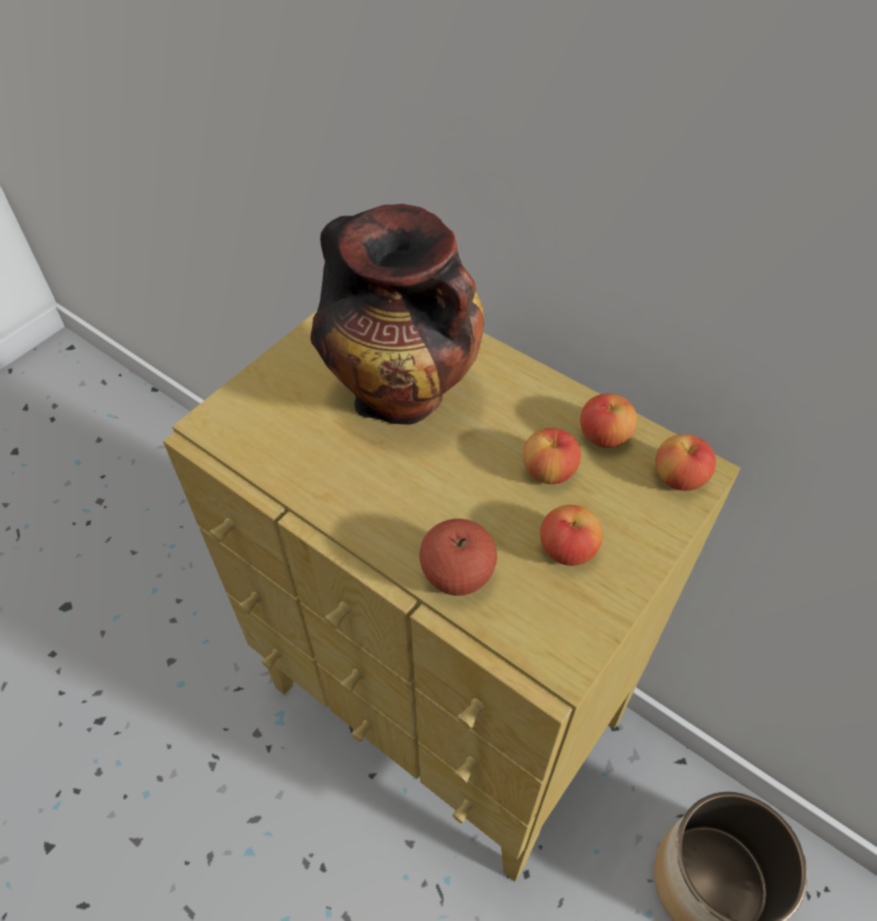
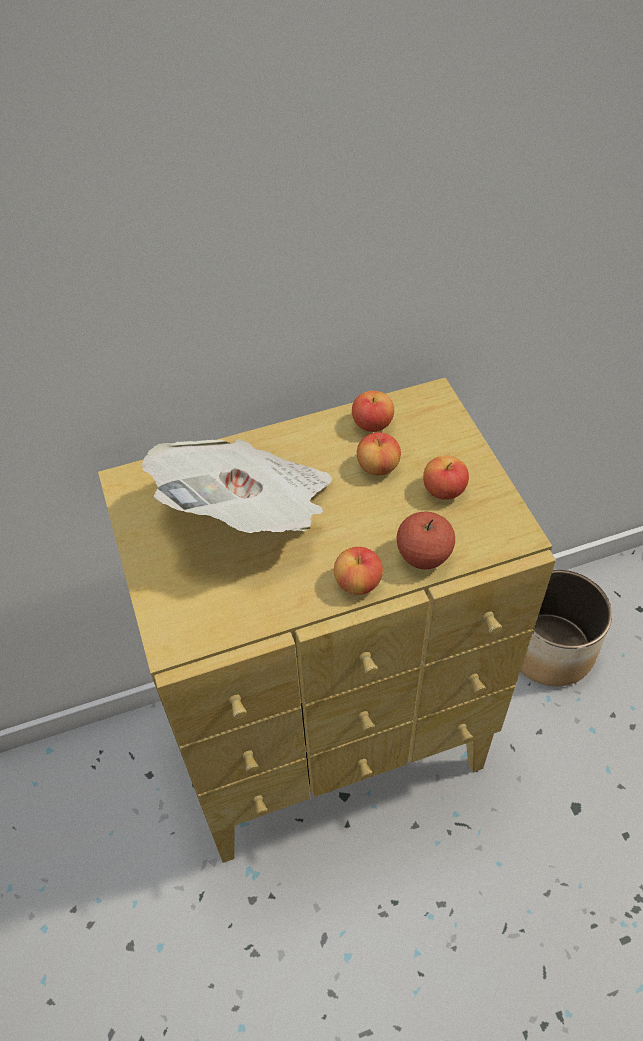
camera: 55 degrees left, 0 degrees up
(402, 398) = (250, 512): vase -> newspaper
(679, 477) = (431, 408): apple -> apple (358, 582)

